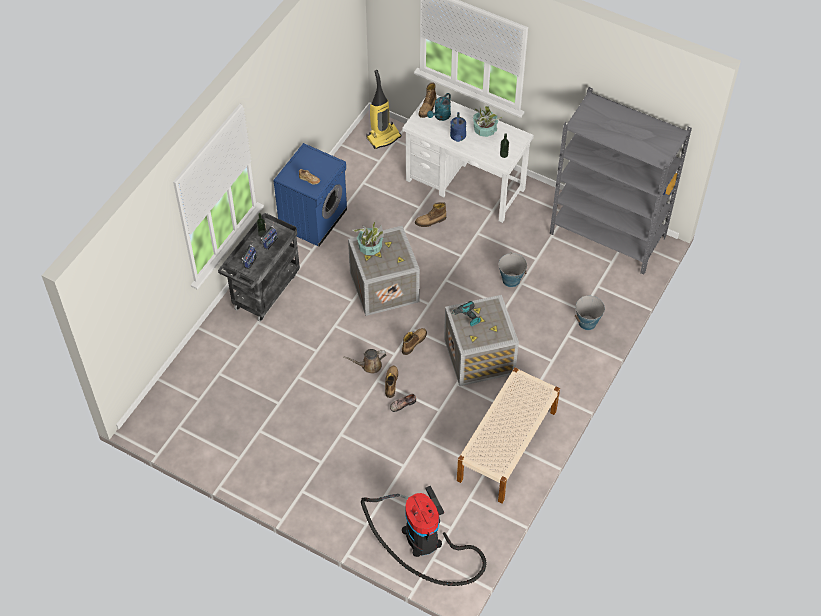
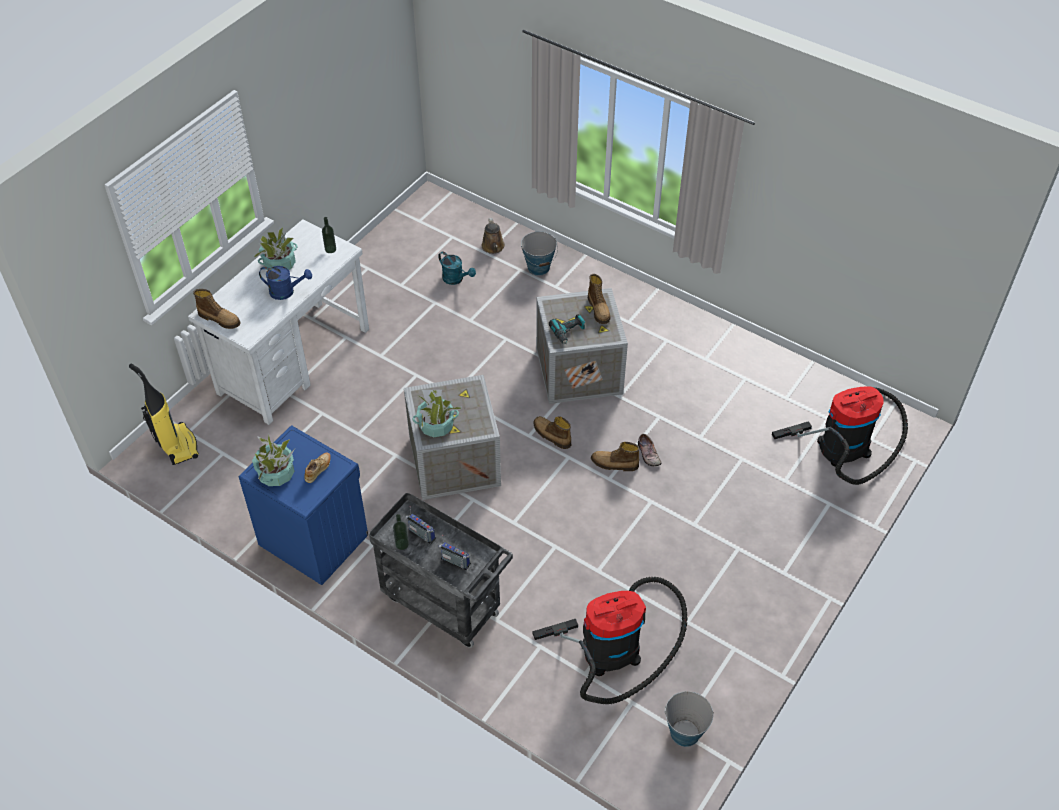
camera: 85 degrees left, 5 degrees down
(237, 390) = (617, 648): none -> vacuum cleaner
(305, 160) = (276, 473): none -> potted plant
(369, 365) = (585, 486): brown watering can -> brown watering can (493, 247)
(430, 221) = (349, 402): boot -> boot (599, 309)
(440, 116) = (241, 307): turquoise watering can -> turquoise watering can (456, 279)
(507, 446) = (711, 356): beige bench -> none
(511, 280) = (463, 329): bucket -> bucket (684, 733)
(607, 235) = (410, 235): grey bookcase -> none

